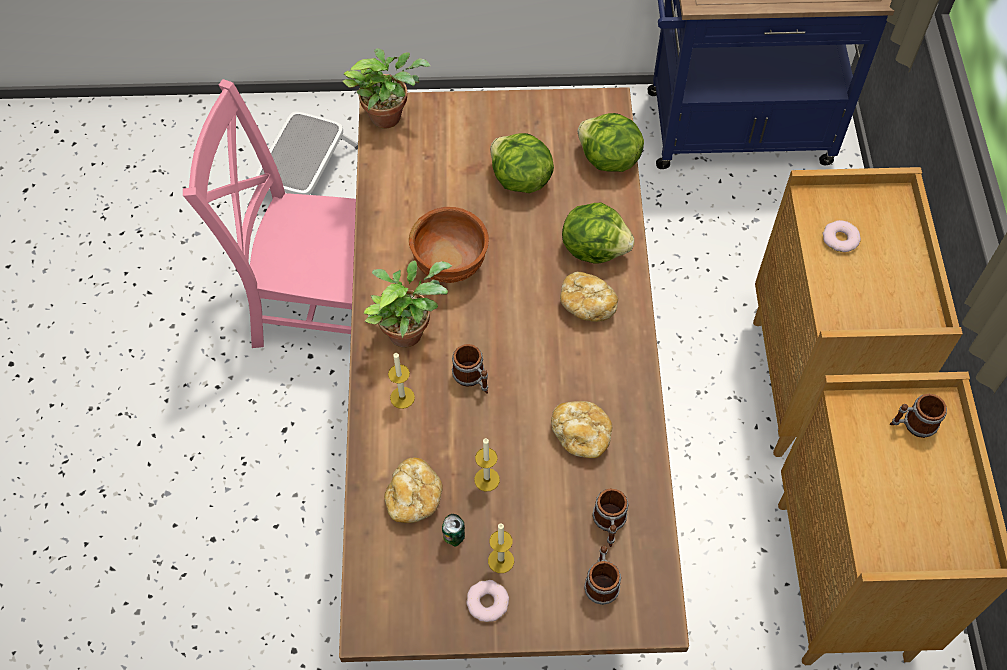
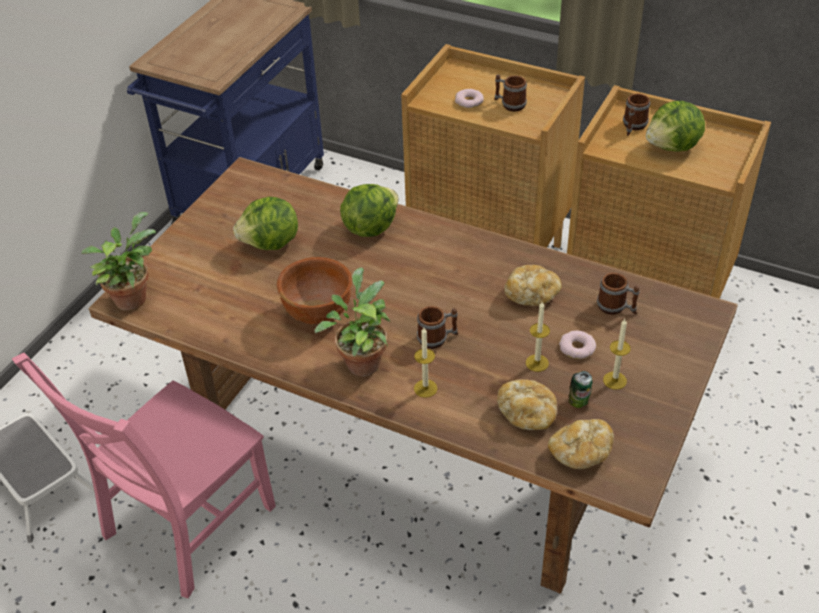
camera: 60 degrees left, 15 degrees down
(487, 602) = (647, 402): donut -> donut (577, 348)
(587, 304) = (417, 249): bread -> bread (580, 454)
(601, 582) = (663, 330): mug -> mug (509, 104)
(608, 160) = (296, 191): lettuce -> lettuce (673, 147)

